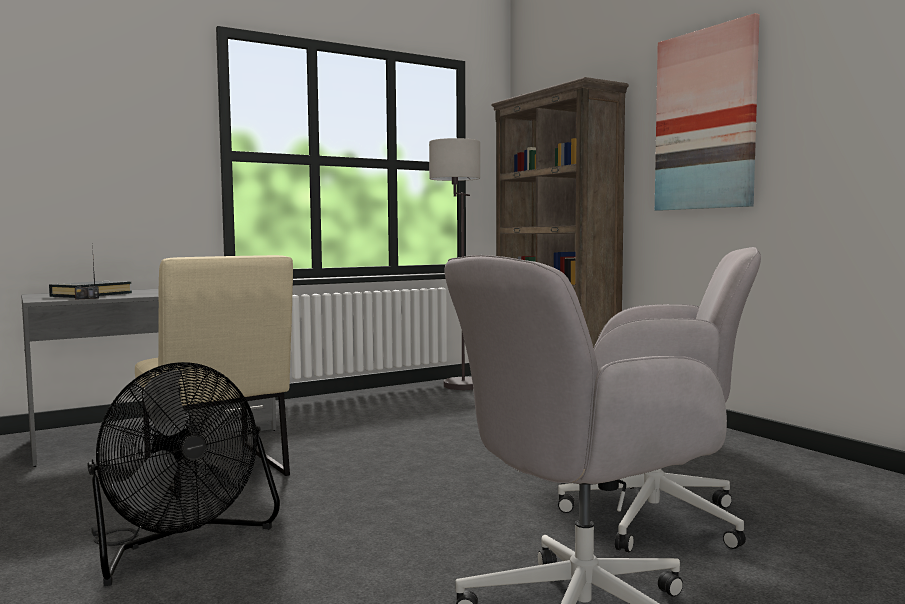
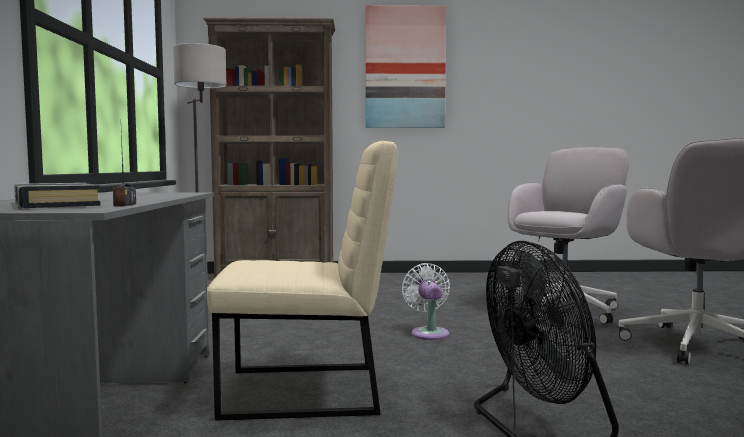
camera: 60 degrees left, 0 degrees up
(429, 474) = (429, 333): none -> white fan

